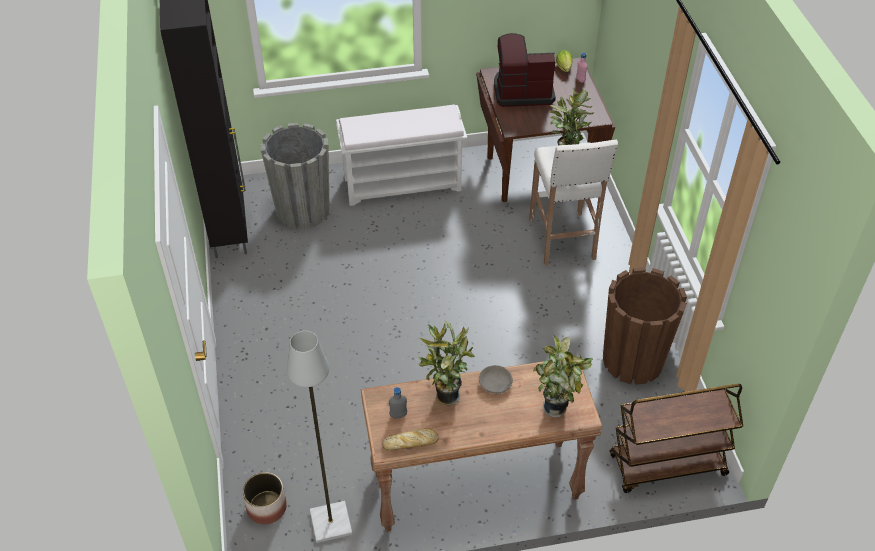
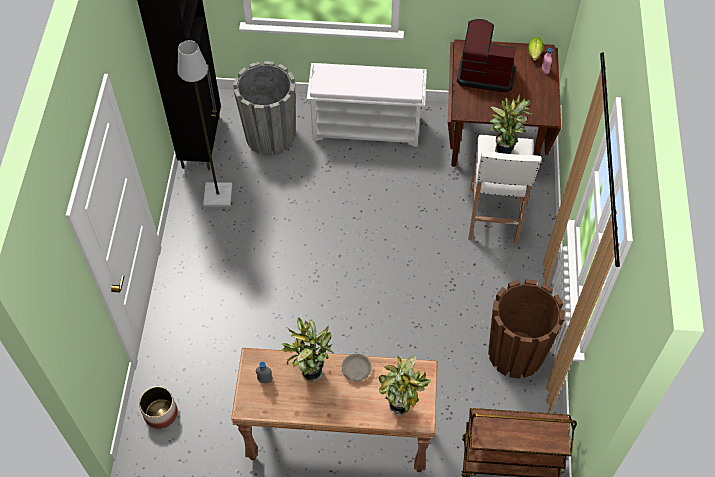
camera: 15 degrees right, 10 degrees up
(330, 522) = (207, 440): grey floor lamp -> grey floor lamp (217, 195)
(411, 442) = (268, 408): bread -> none

